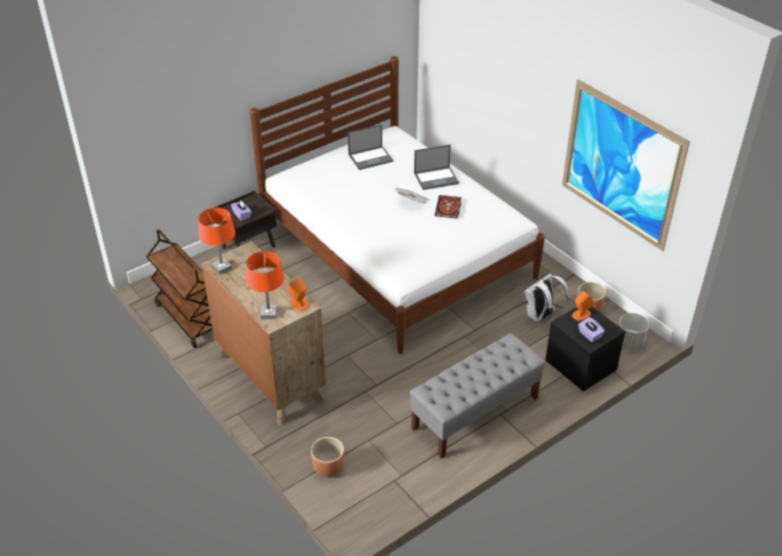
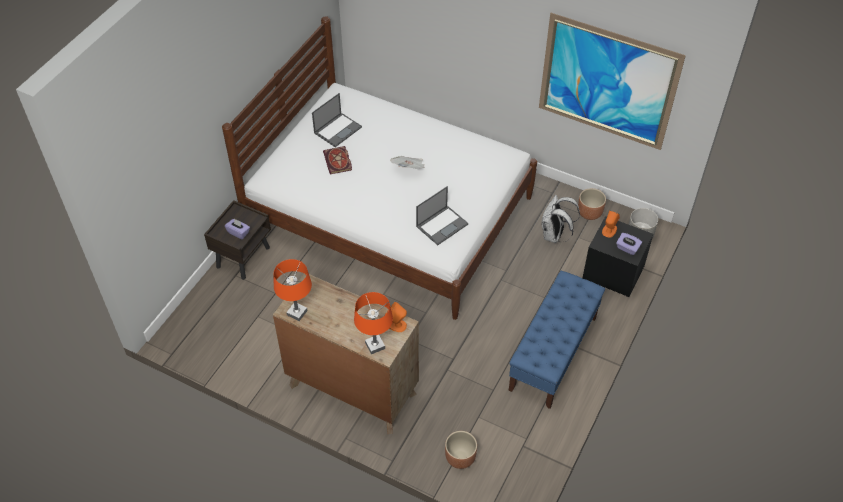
camera: 25 degrees left, 10 degrees up
(188, 318) = (233, 358): brown cart -> none
(436, 178) = (414, 133): laptop -> laptop (442, 225)
(448, 208) = (445, 163): book -> book (338, 162)
(475, 413) = (553, 354): grey bench -> blue bench

